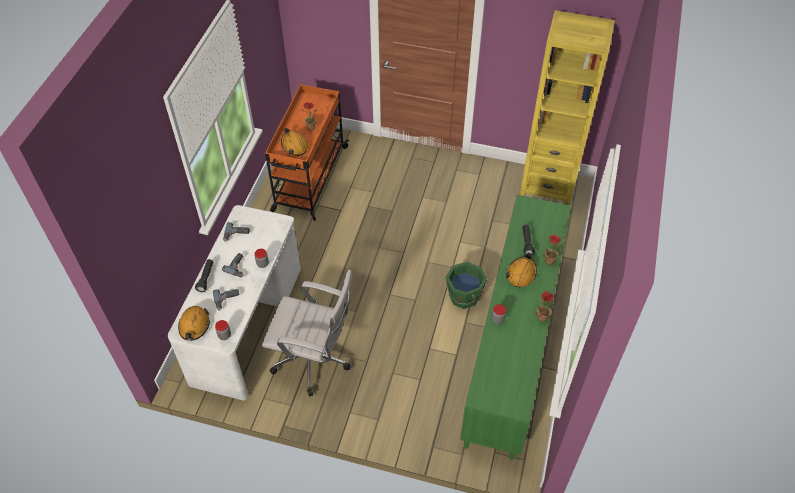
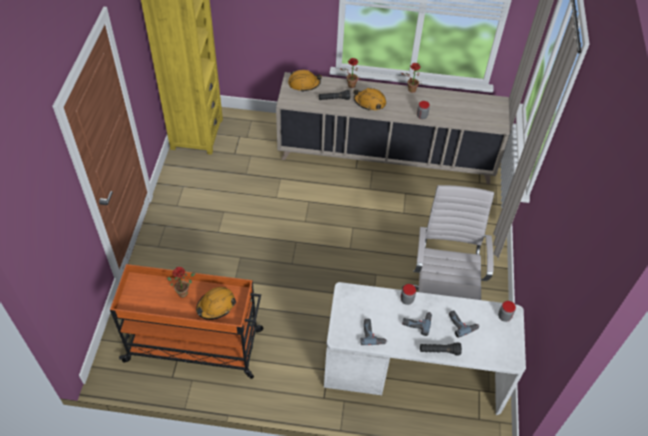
camera: 100 degrees left, 0 degrees up
(194, 326) = (502, 347): orange hard hat -> orange hard hat (304, 84)
(463, 296) = (341, 191): green bucket -> none
(512, 345) = (386, 156): green cabinet -> beige cabinet

